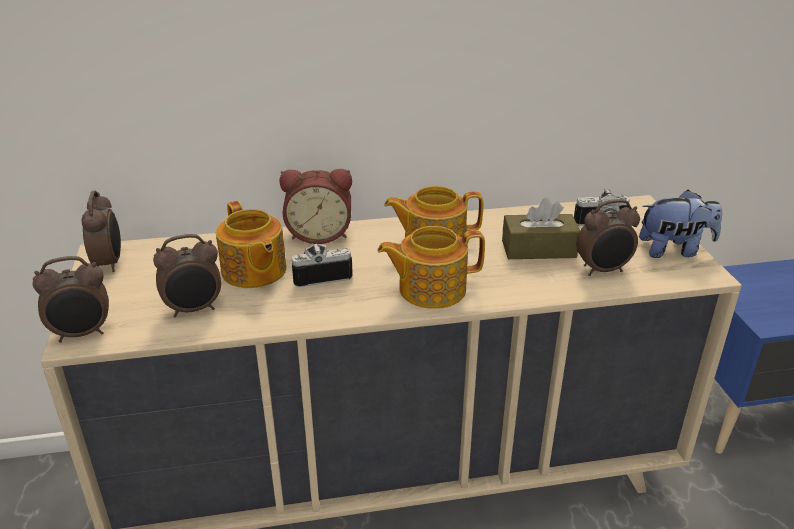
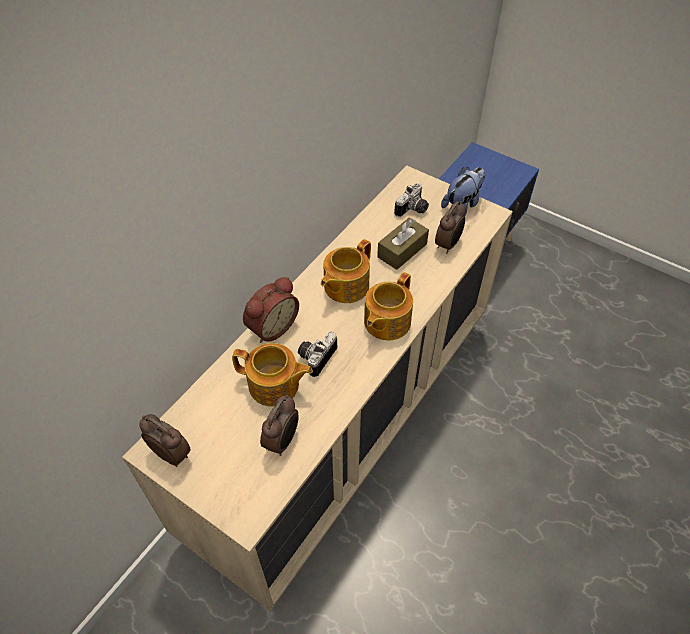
camera: 45 degrees left, 20 degrees up
(82, 334) = (244, 513): alarm clock -> none

